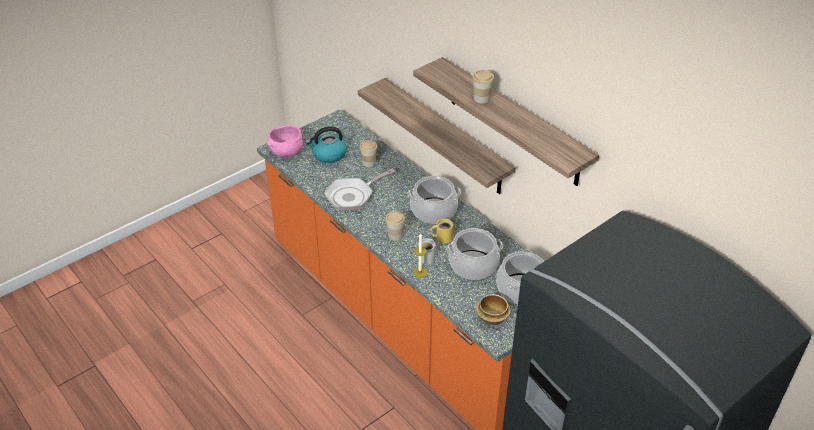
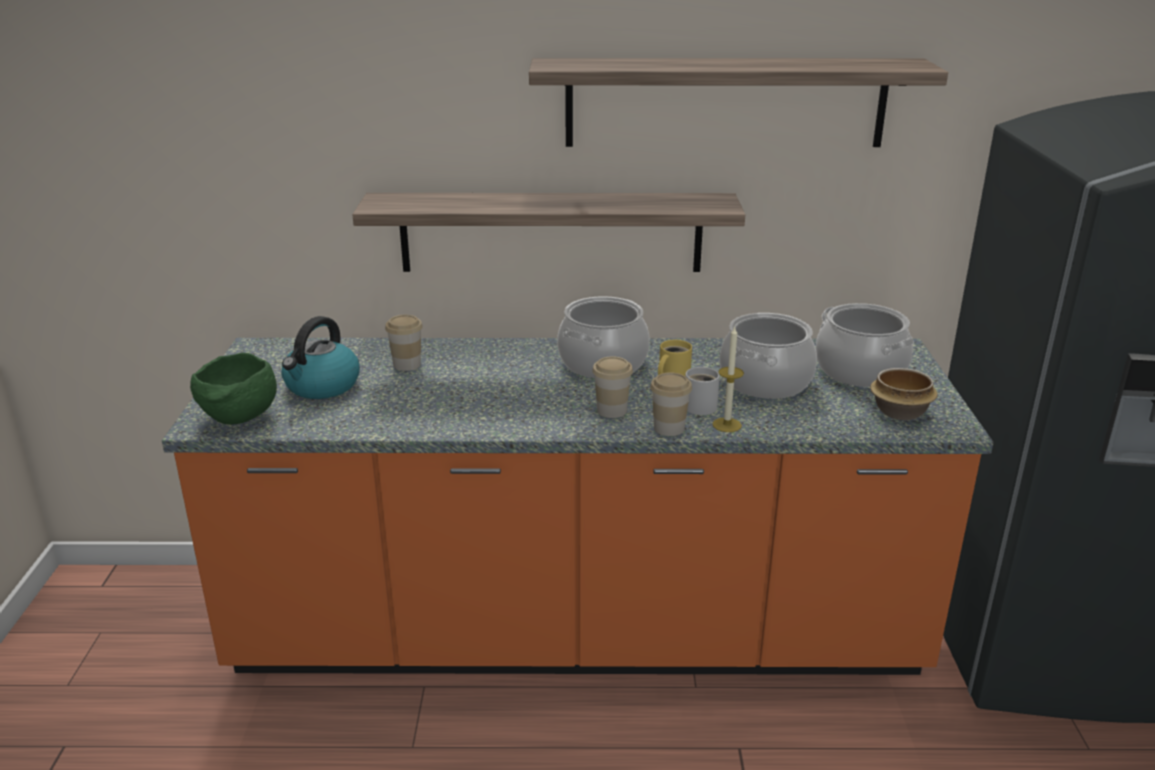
camera: 50 degrees left, 15 degrees down
(286, 153) = (239, 419): pink bowl -> green bowl
(352, 196) = (459, 406): frying pan -> none
(481, 98) = (686, 64): cup -> cup (669, 428)

